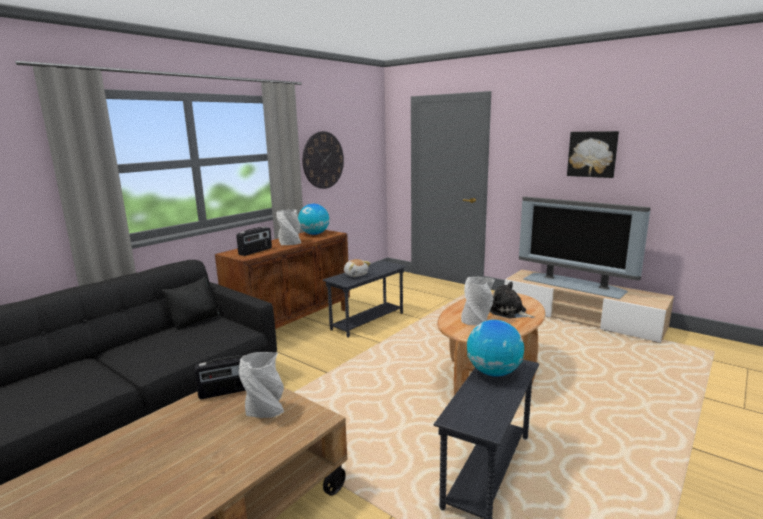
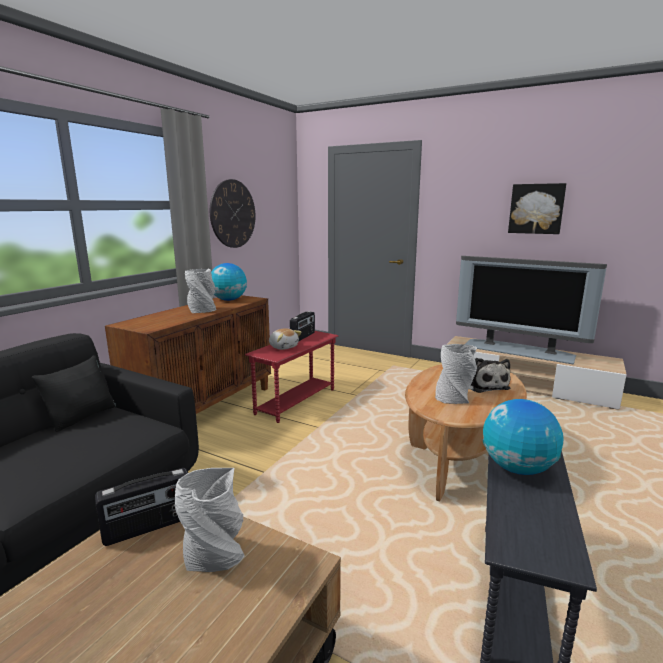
camera: 10 degrees left, 0 degrees up
(256, 251) = (160, 321): radio -> radio (303, 337)
(367, 321) = (295, 401): grey side table -> red side table
(509, 312) = (484, 385): plush toy -> plush toy turned 135 degrees counterclockwise

